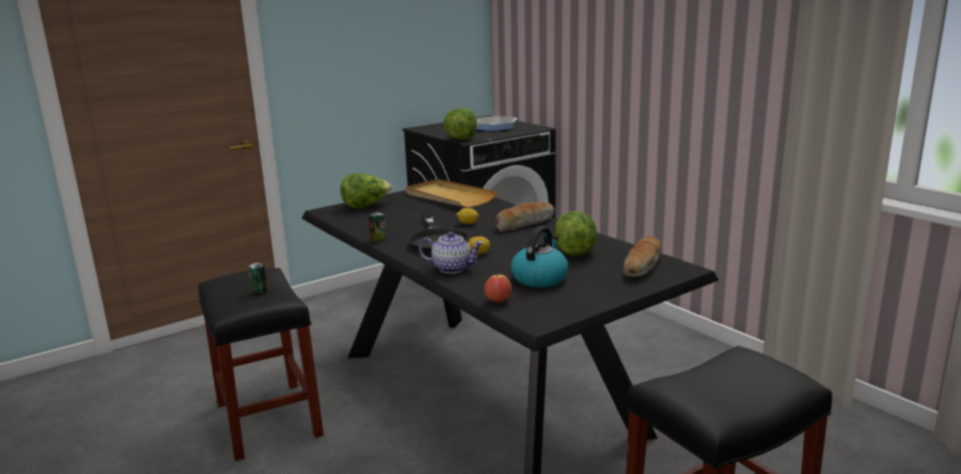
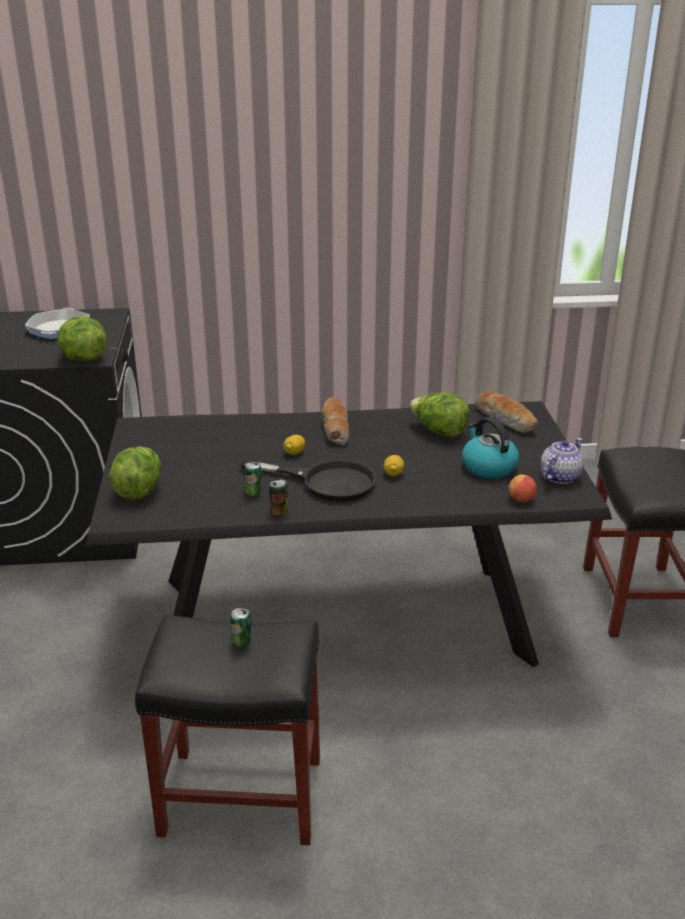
camera: 60 degrees left, 10 degrees up
(396, 228) = (253, 493): none -> can
(449, 197) = (183, 436): beige tray -> none
(452, 268) = (418, 497): teapot -> teapot (560, 476)

